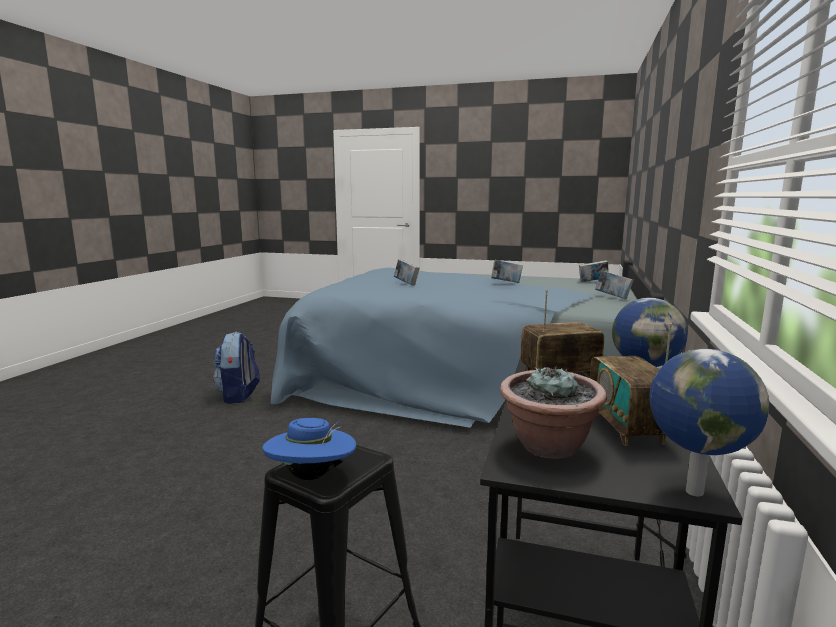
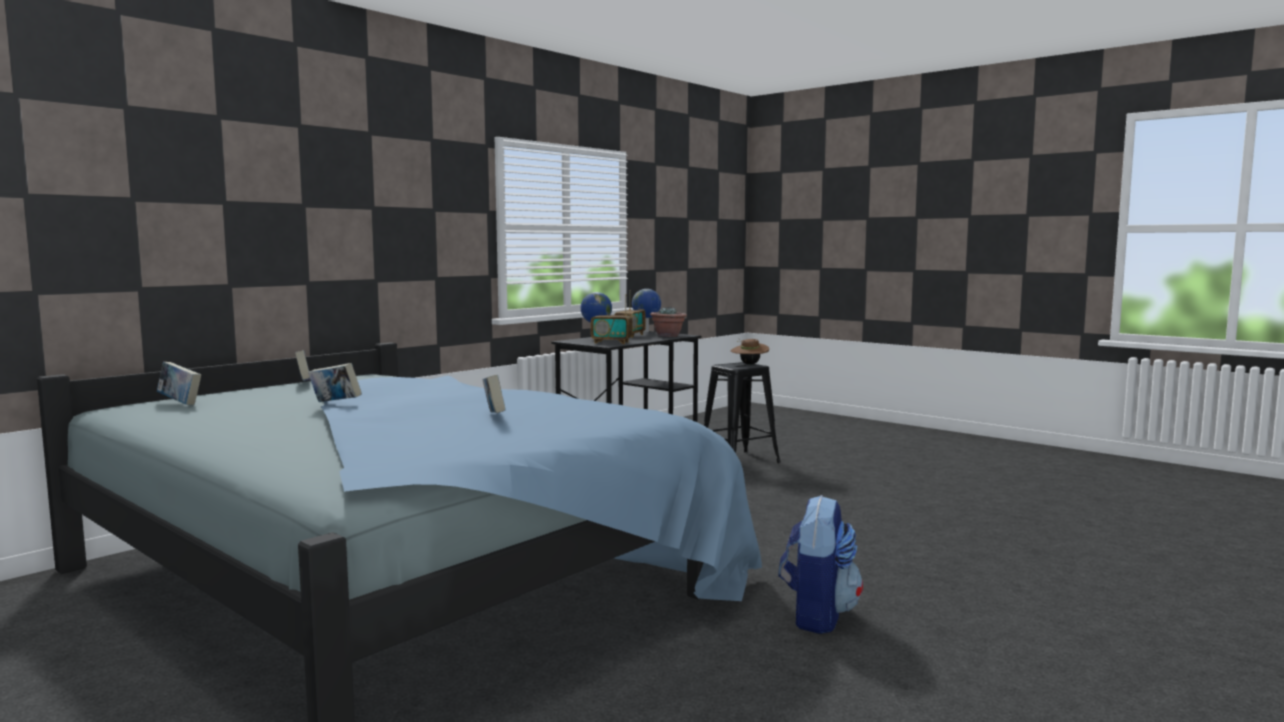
camera: 155 degrees left, 5 degrees down
(312, 476) = (749, 364): blue hat -> brown hat

